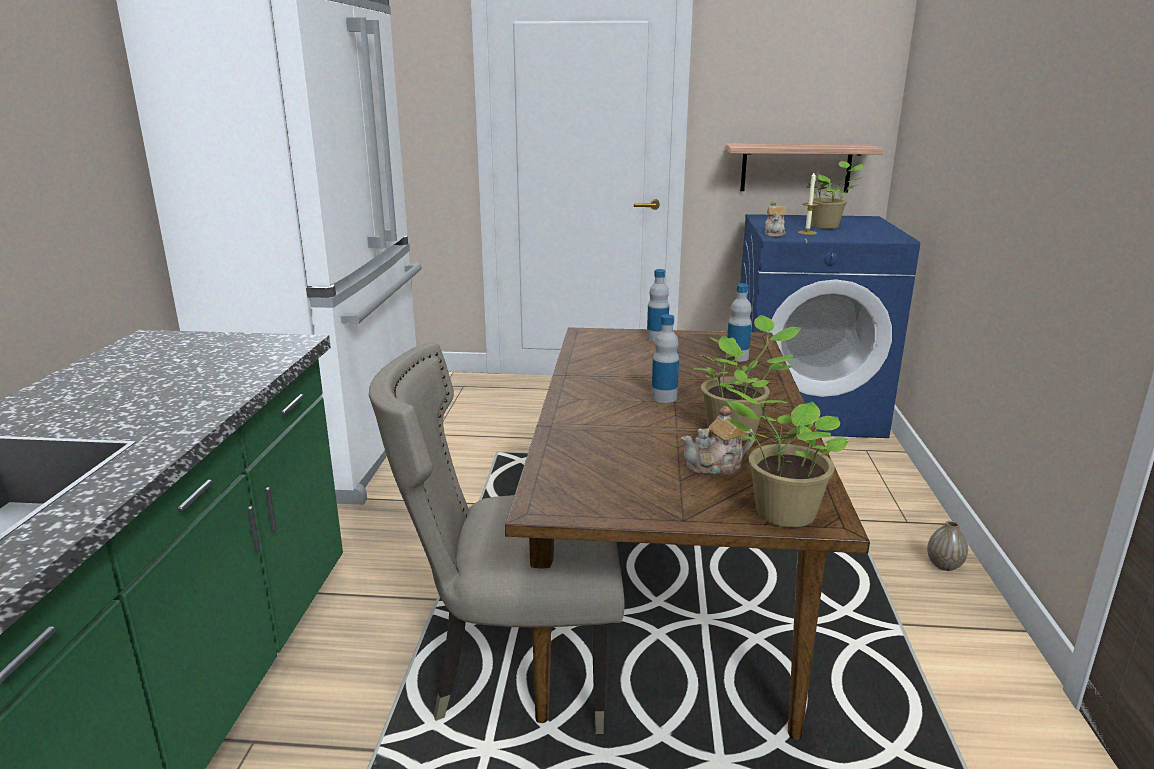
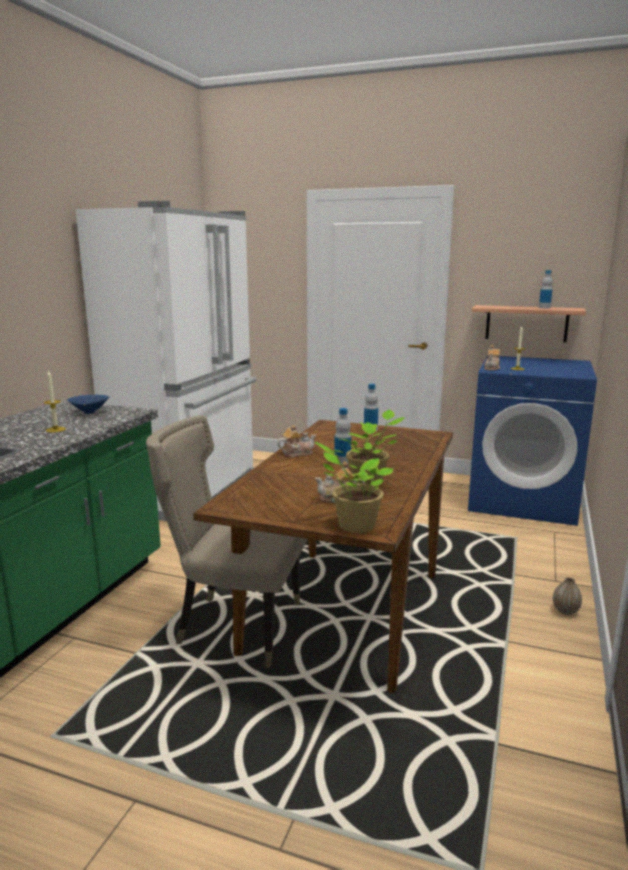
camera: 15 degrees right, 5 degrees down
(173, 391) = (55, 429): none -> candle
(212, 352) = (89, 413): none -> blue bowl
(584, 390) = (297, 453): none -> teapot
(737, 357) = (412, 444): bottle -> bottle (544, 308)
(827, 226) = (538, 365): potted plant -> none

